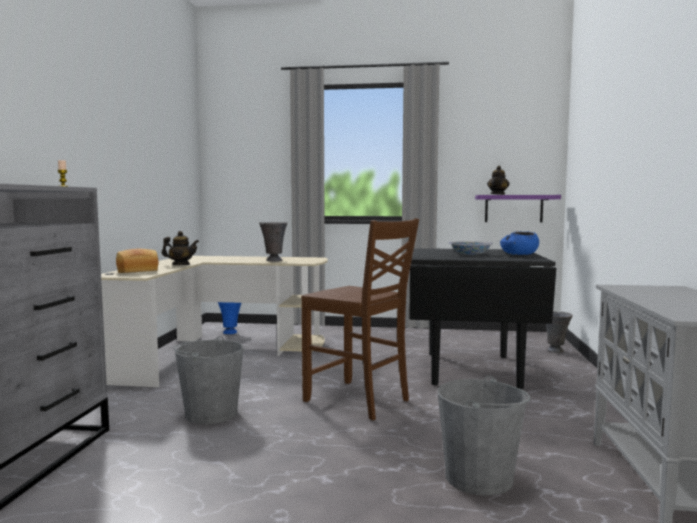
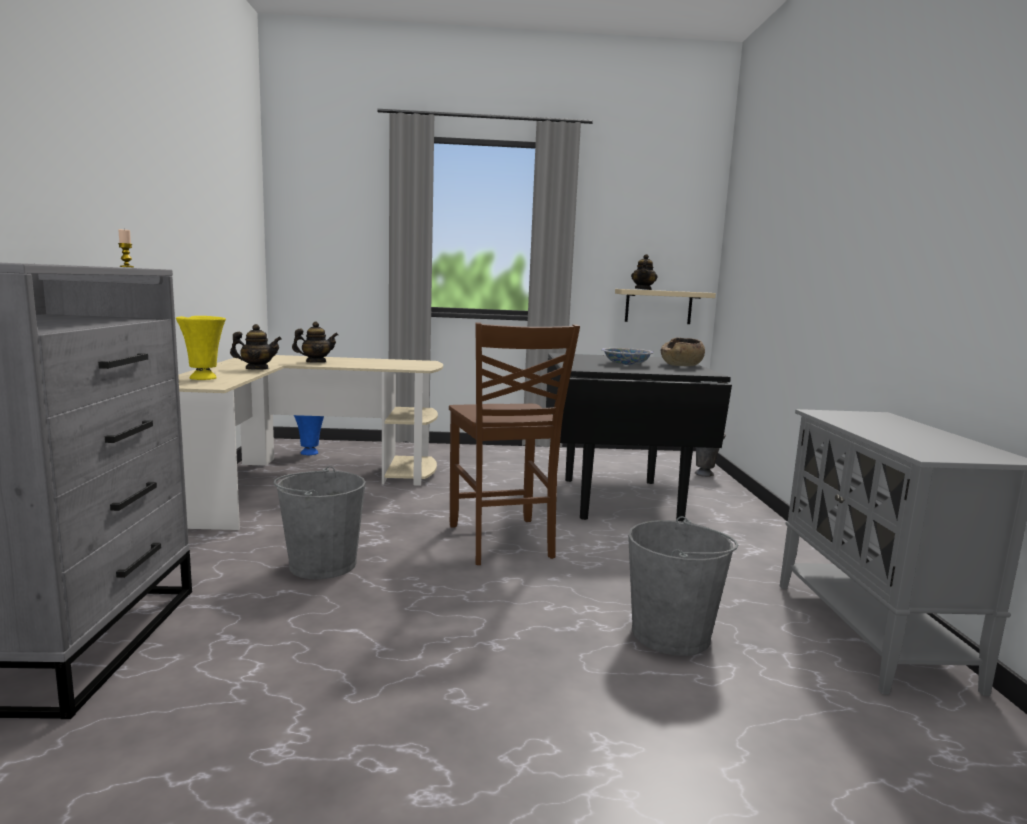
camera: 10 degrees left, 5 degrees up
(137, 271) = (204, 378): bread -> yellow vase
(229, 260) = (316, 362): none -> teapot
(273, 261) = (376, 365): grey vase -> none
(358, 401) = (502, 542): brown chair -> brown chair turned 45 degrees clockwise
(513, 208) = (658, 306): purple shelf -> beige shelf
(519, 254) = (681, 365): blue bowl -> brown bowl

